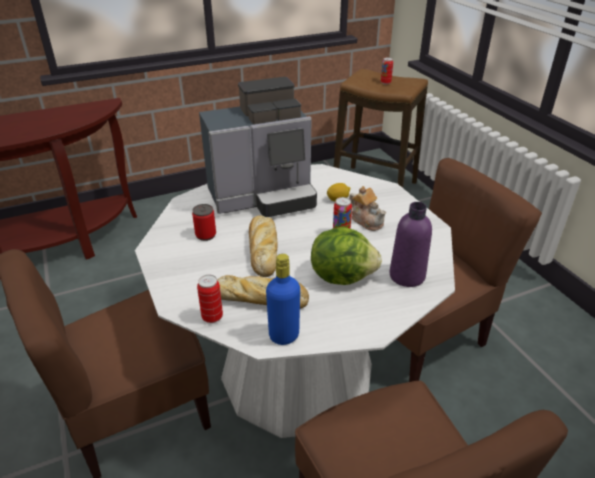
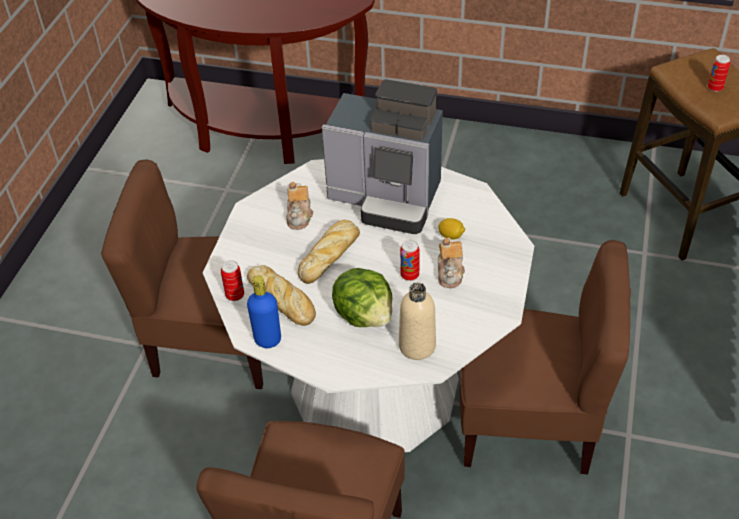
camera: 40 degrees right, 10 degrees up
(206, 235) = (299, 216): can -> teapot
(407, 276) = (417, 346): purple bottle -> beige bottle

